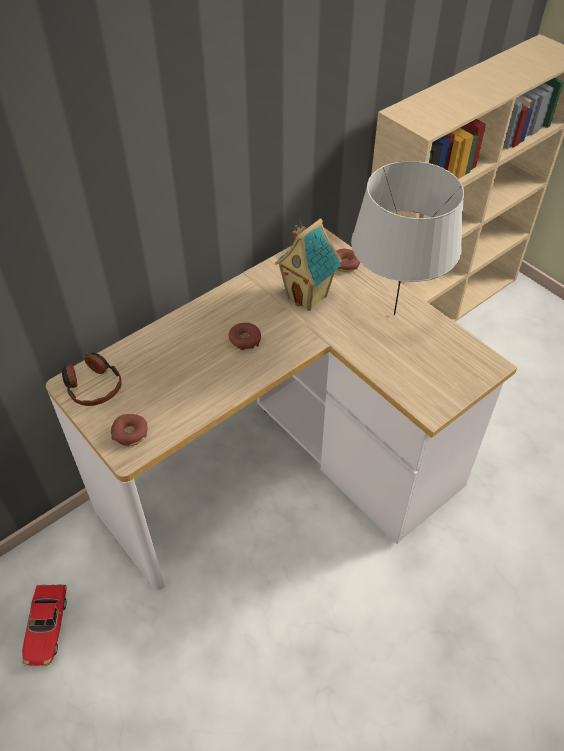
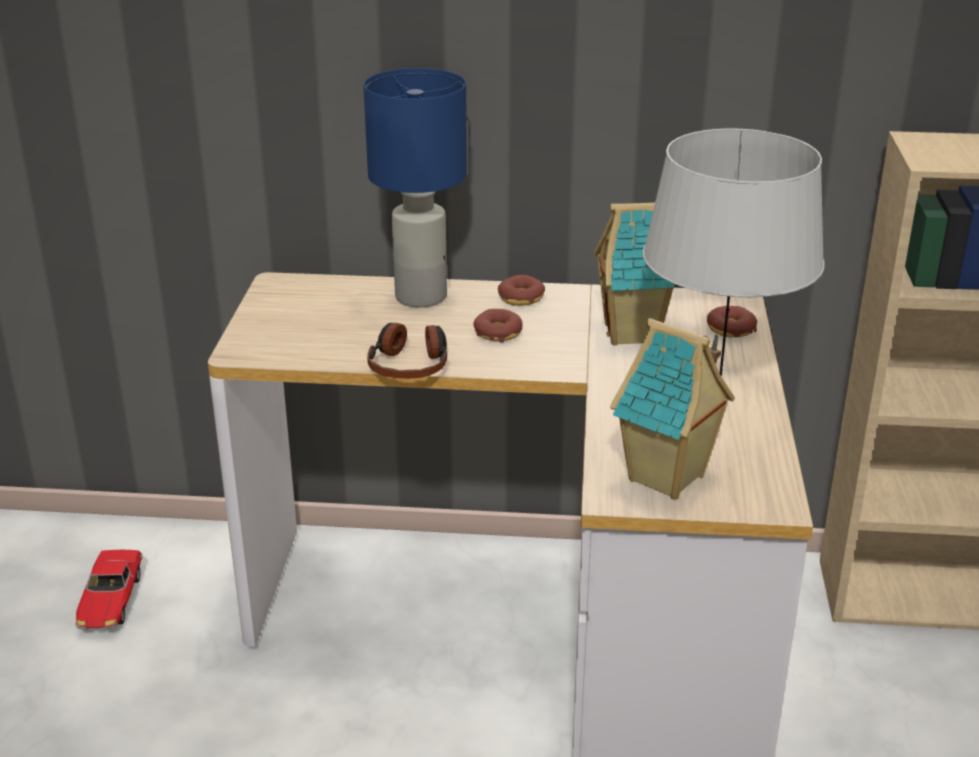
camera: 45 degrees right, 20 degrees down
(47, 628) = (111, 601): toy car -> toy car turned 45 degrees counterclockwise
(92, 385) = (295, 293): headphones -> headphones (409, 365)
(130, 433) = (267, 340): donut -> donut (521, 298)
(168, 340) = (419, 297): none -> blue table lamp
(438, 383) = (667, 479): none -> toy house

